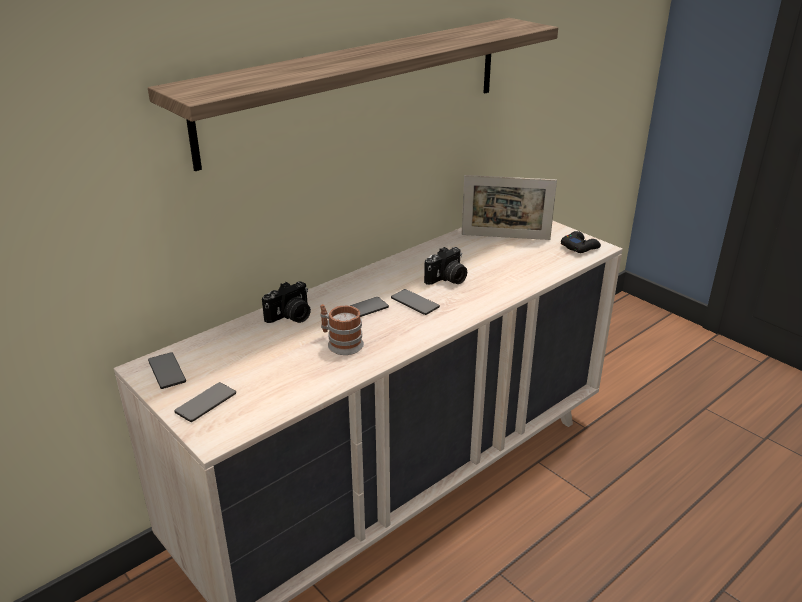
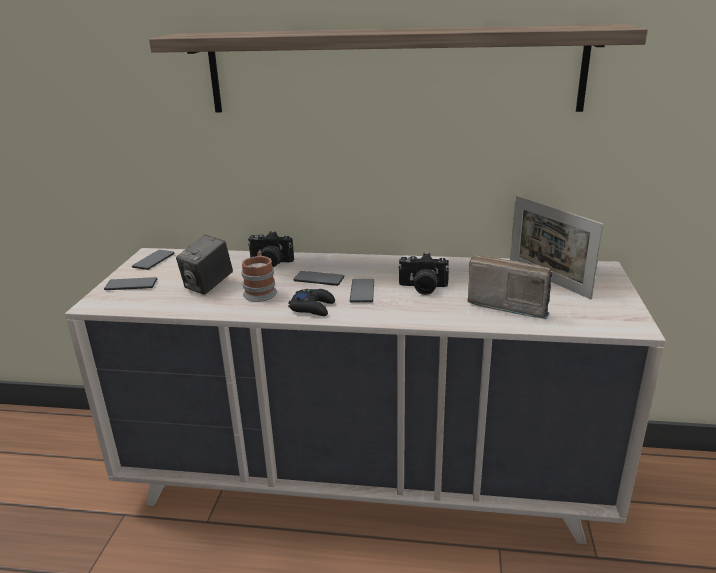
camera: 50 degrees right, 5 degrees down
(284, 363) = (208, 286): none -> camera
(517, 265) = (507, 304): none -> radio
(579, 247) = (611, 317): black game controller -> black game controller (313, 307)

